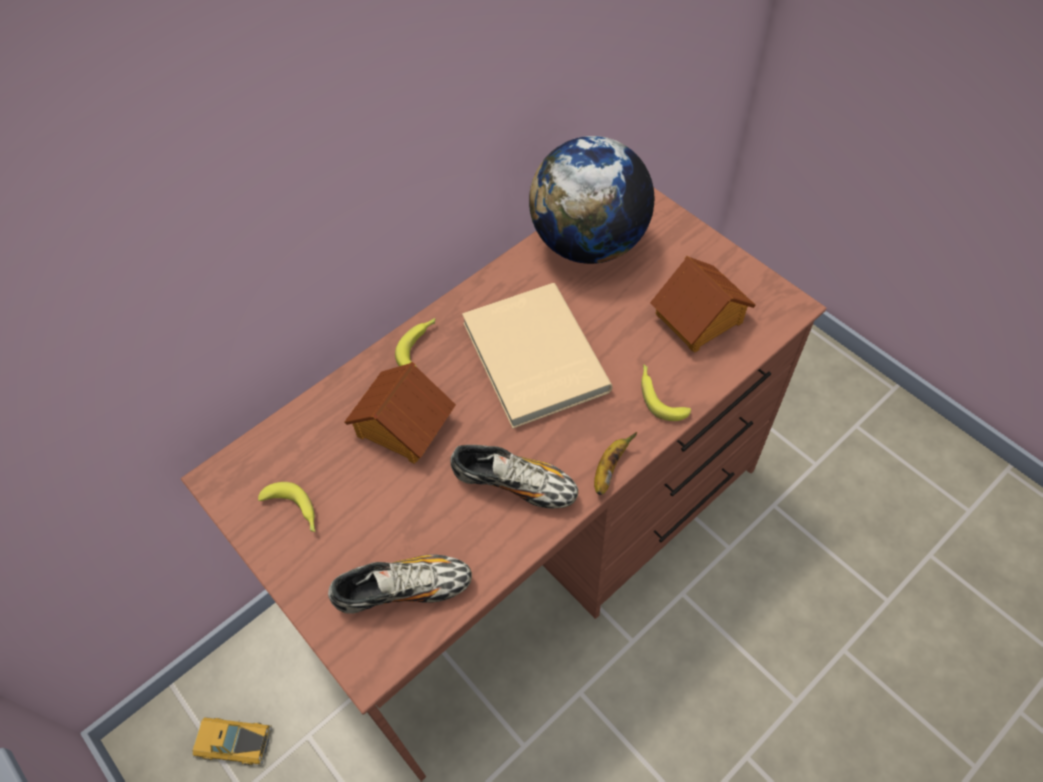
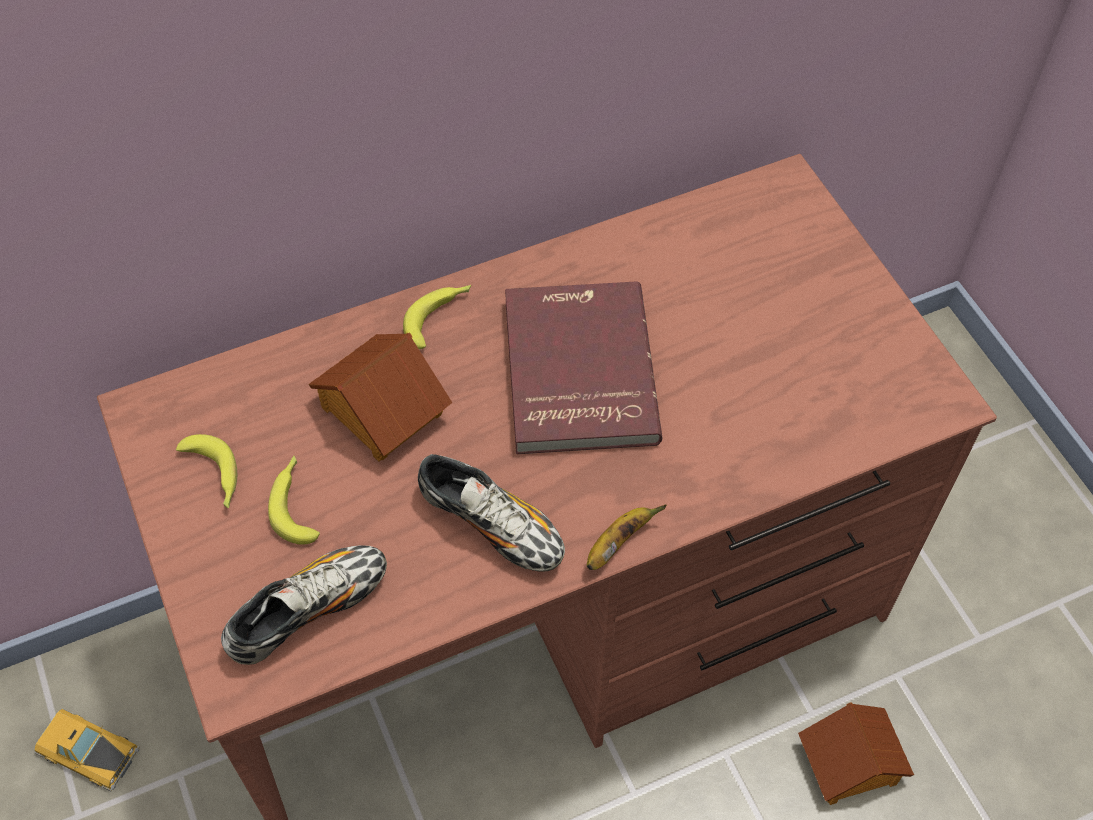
camera: 15 degrees right, 0 degrees up
(403, 590) = (308, 612): shoe -> shoe turned 45 degrees counterclockwise
(532, 358) = (576, 371): beige book -> red book
(589, 243) = (709, 242): globe -> none
(659, 396) = (721, 468): banana -> banana (296, 504)
(699, 318) = (816, 383): toy house -> toy house (850, 763)

